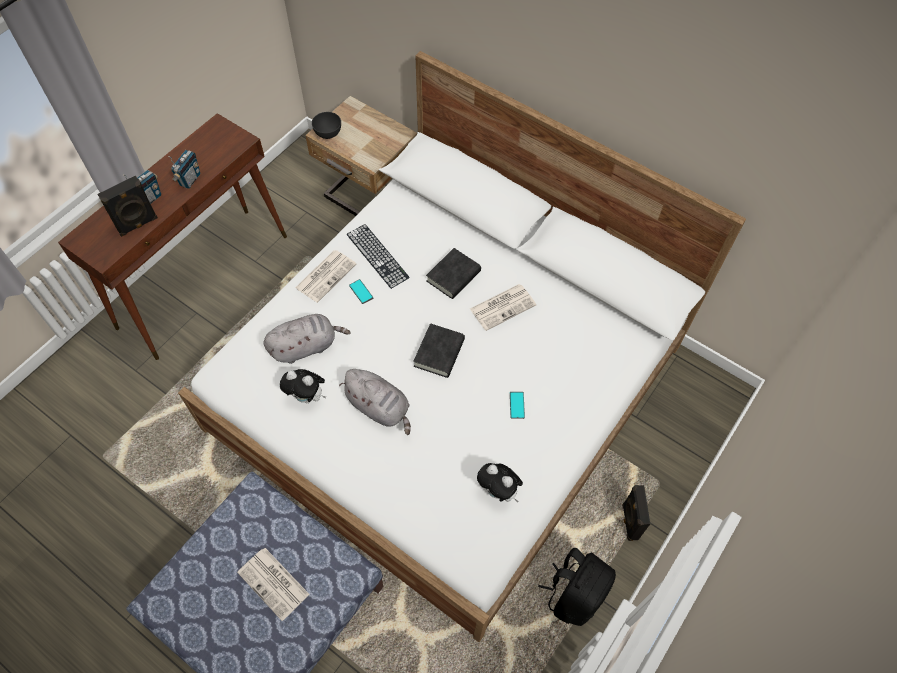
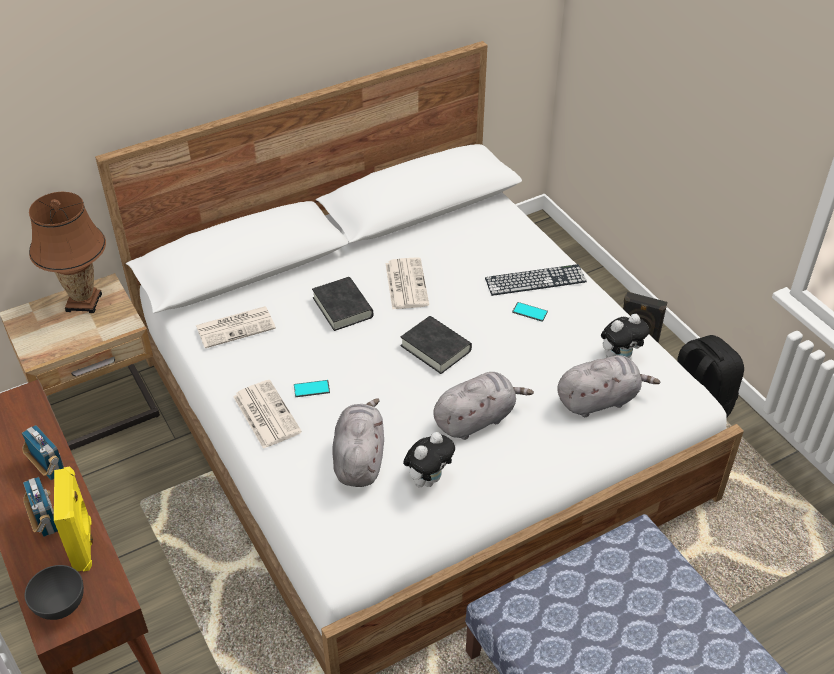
camera: 65 degrees left, 15 degrees down
(138, 225) = (84, 545): black speaker -> yellow speaker
(274, 584) = (631, 611): newspaper -> newspaper (236, 327)
(328, 134) = (44, 350): grey bowl -> grey bowl (61, 605)
(377, 256) = (270, 360): keyboard -> keyboard (535, 280)
(380, 131) = (84, 302): none -> brown table lamp
(440, 490) = (599, 400): none -> grey plush toy

